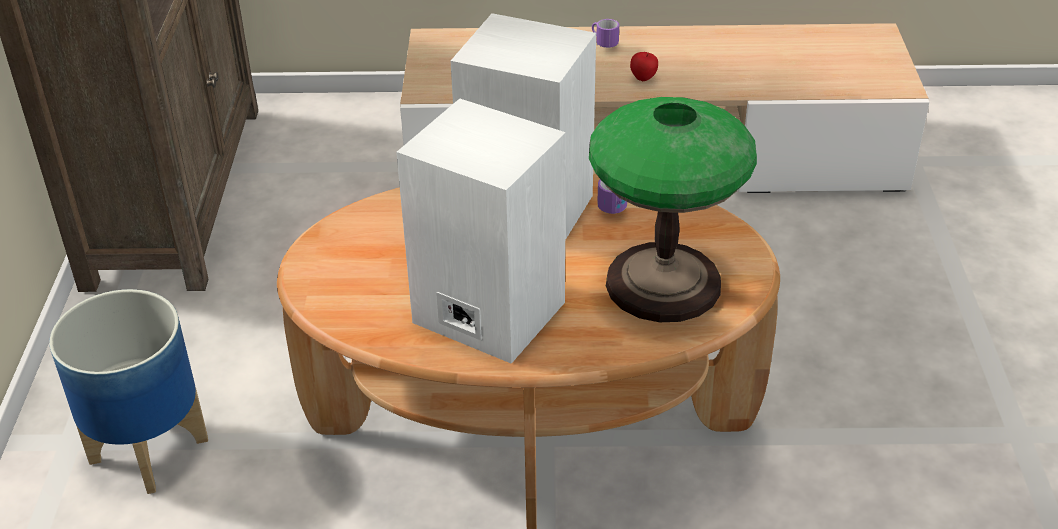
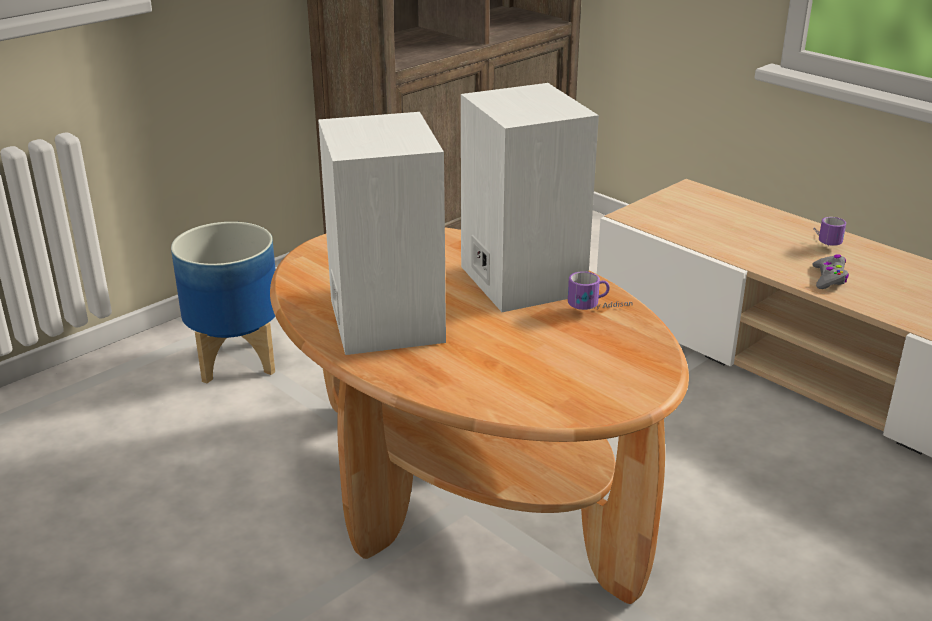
camera: 45 degrees right, 10 degrees down
(643, 79) = (829, 278): apple -> grey game controller
(662, 283) = (537, 370): table lamp -> none

